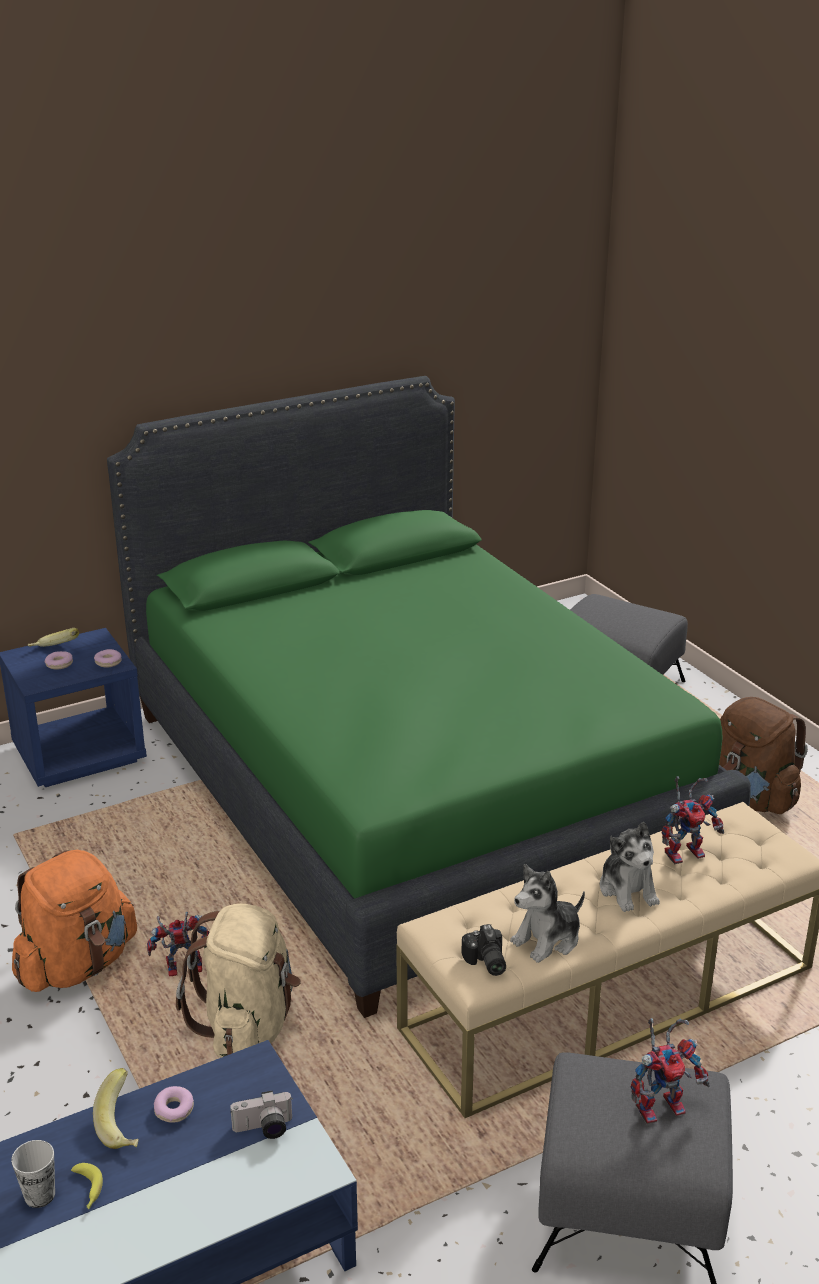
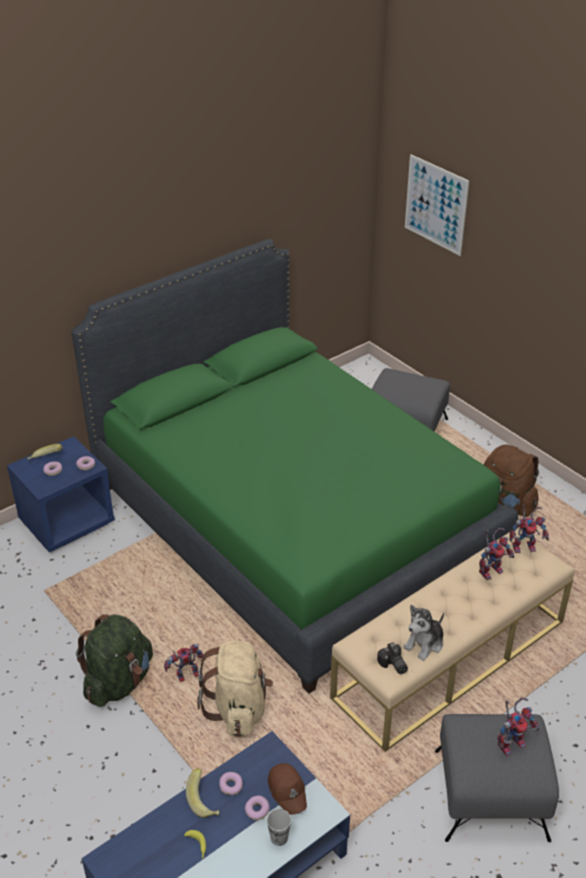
camera: 10 degrees left, 10 degrees up
(39, 1195) = (170, 854): cup -> cup (279, 837)
(77, 965) = (119, 682): orange backpack -> green backpack
(203, 1151) = (257, 810): none -> donut
(264, 1129) = (288, 790): camera -> brown cap
(628, 890) = (463, 601): plush toy -> none
(678, 346) = (436, 204): none -> picture
(750, 826) = (525, 546): none -> toy robot

